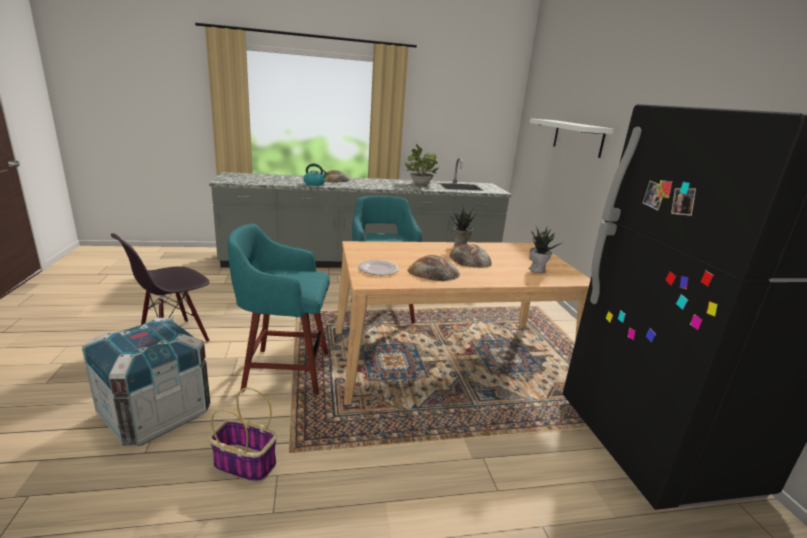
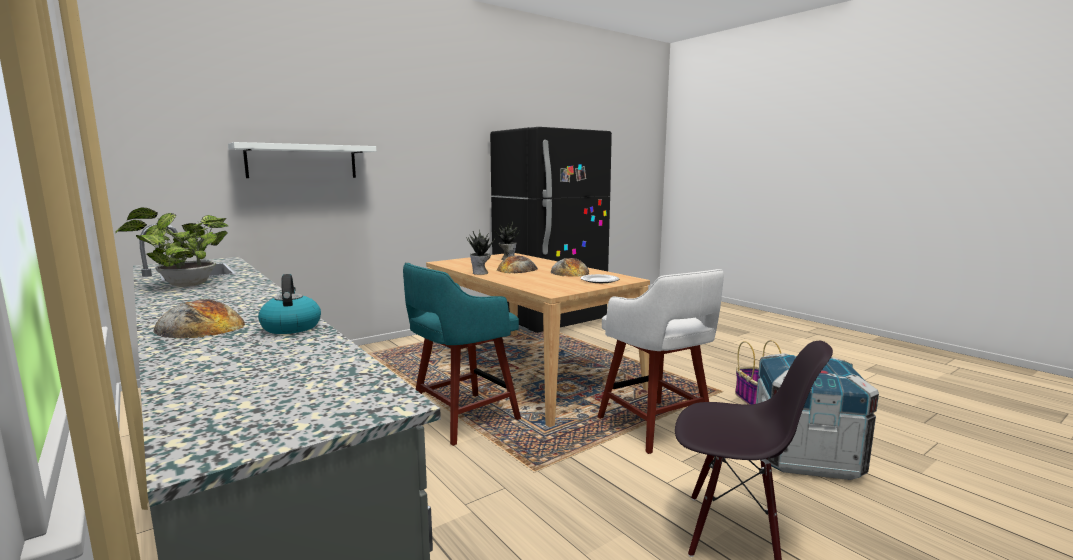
camera: 115 degrees left, 10 degrees down
(284, 370) = (656, 427): turquoise stool -> white stool

